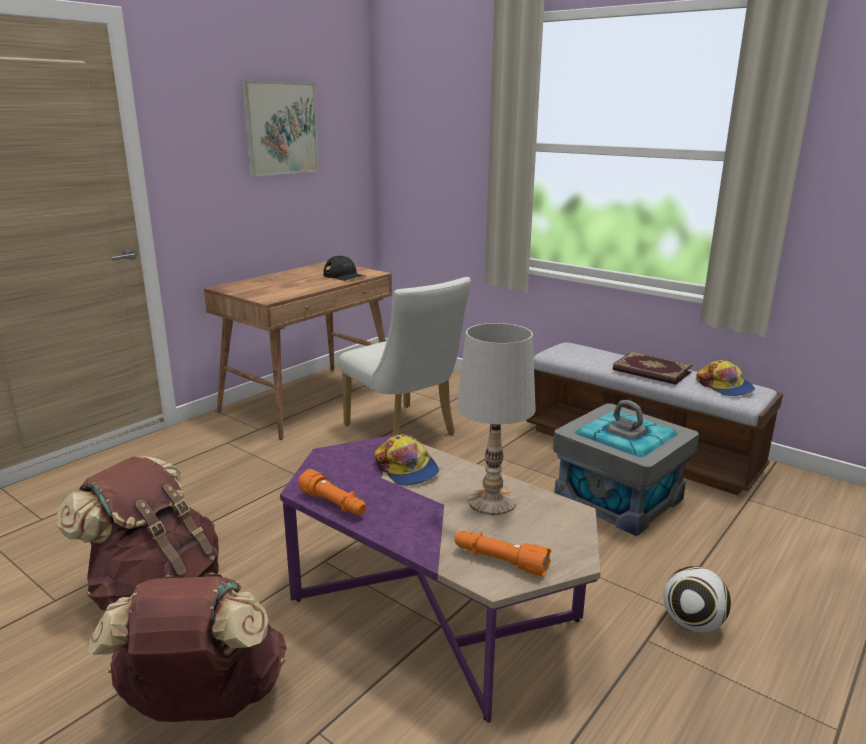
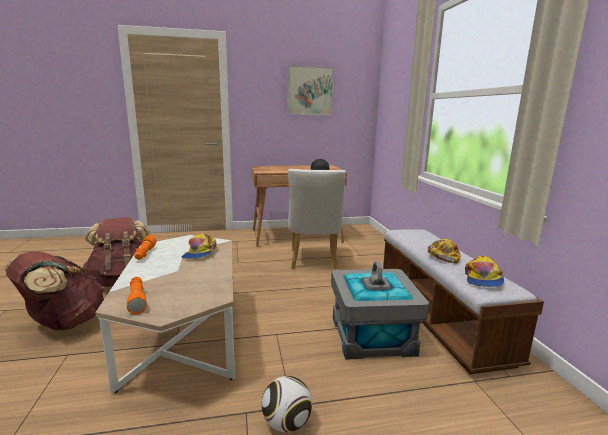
camera: 40 degrees right, 5 degrees down
(435, 609) = (185, 336): purple coffee table -> white coffee table
(491, 502) = (196, 277): white table lamp -> none
(651, 371) = (442, 255): book -> cap

